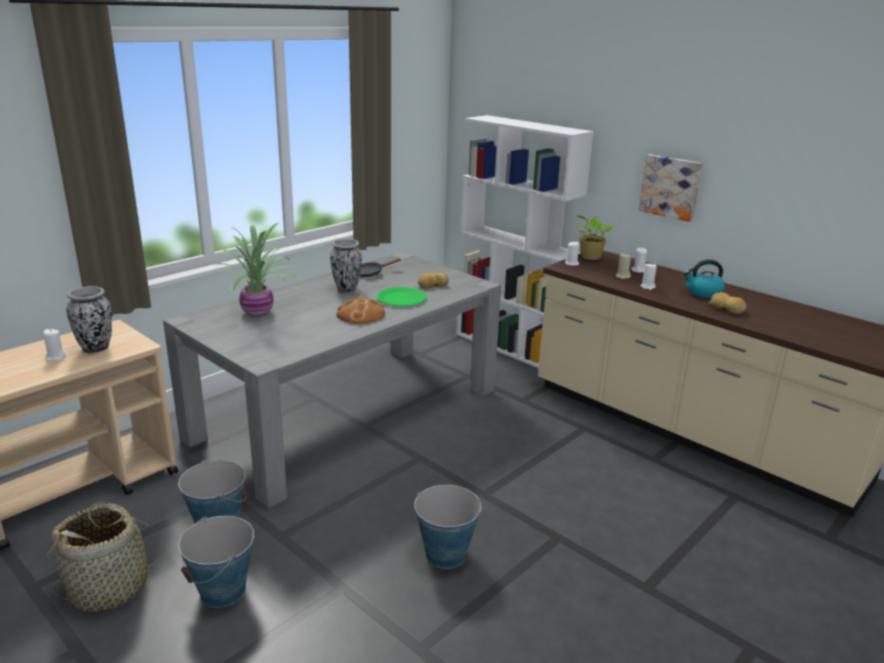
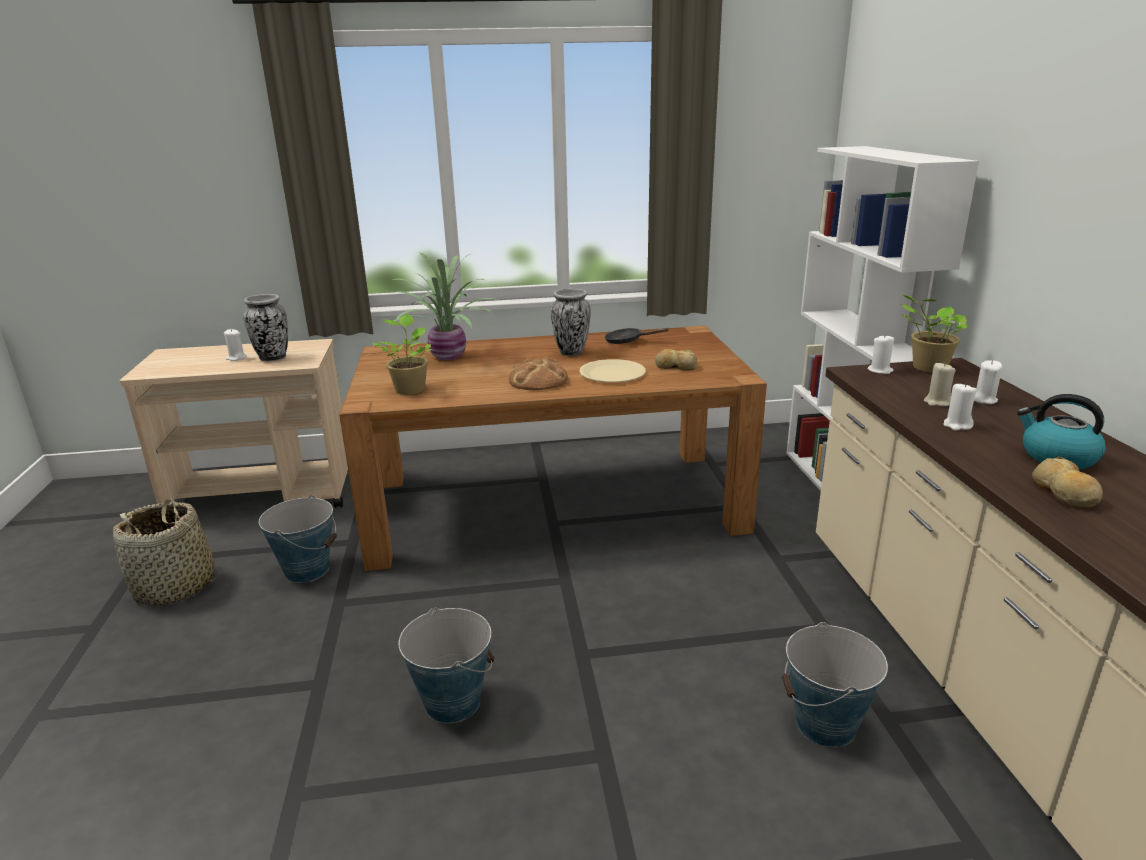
camera: 40 degrees right, 0 degrees up
(223, 591) = (234, 632): bucket -> bucket (825, 725)
(277, 343) = (410, 389): none -> potted plant
(348, 413) = (553, 504): grey dining table -> brown dining table
(401, 298) = (612, 373): green plate -> beige plate
(670, 187) = (1080, 259): picture -> none

